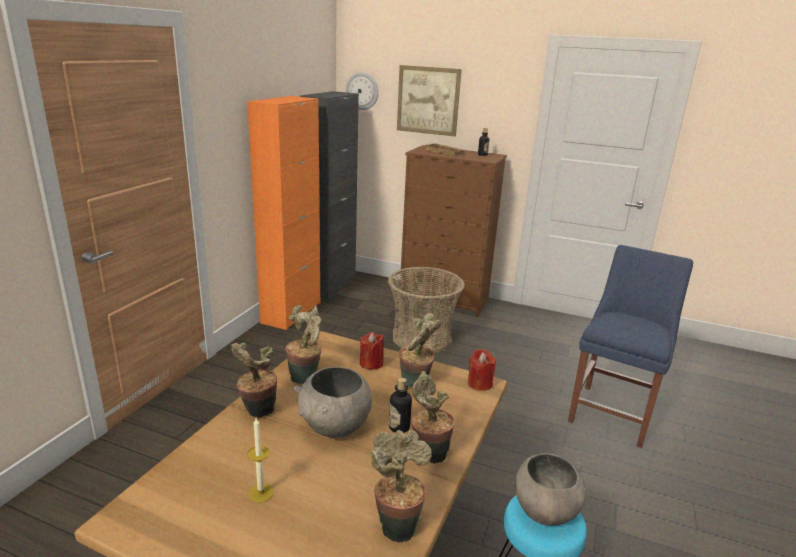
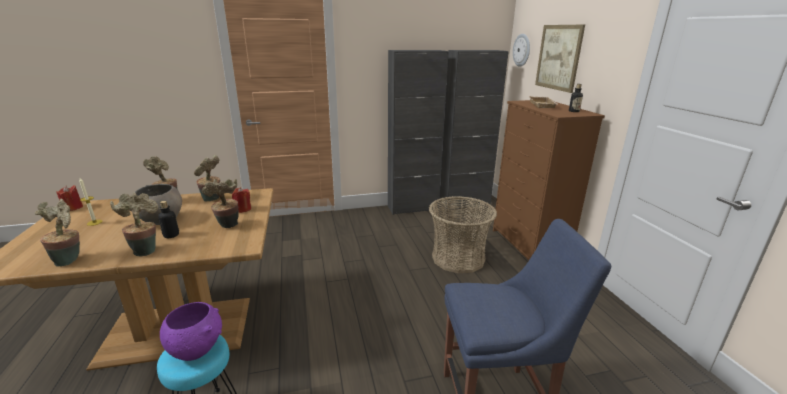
camera: 55 degrees right, 0 degrees up
(291, 312) = (413, 208): orange cabinet -> black cabinet
(479, 383) = (245, 244): red candle -> red candle (73, 208)
(544, 511) = (196, 349): grey bowl -> purple bowl

